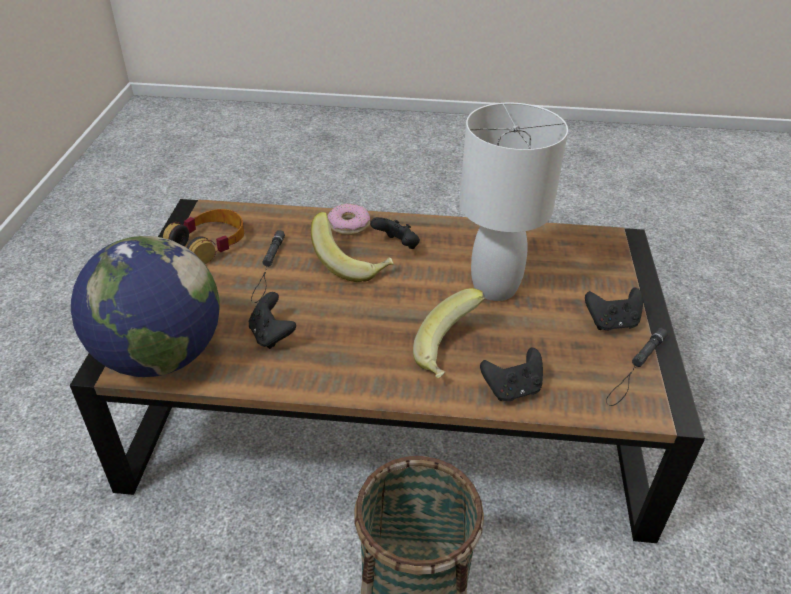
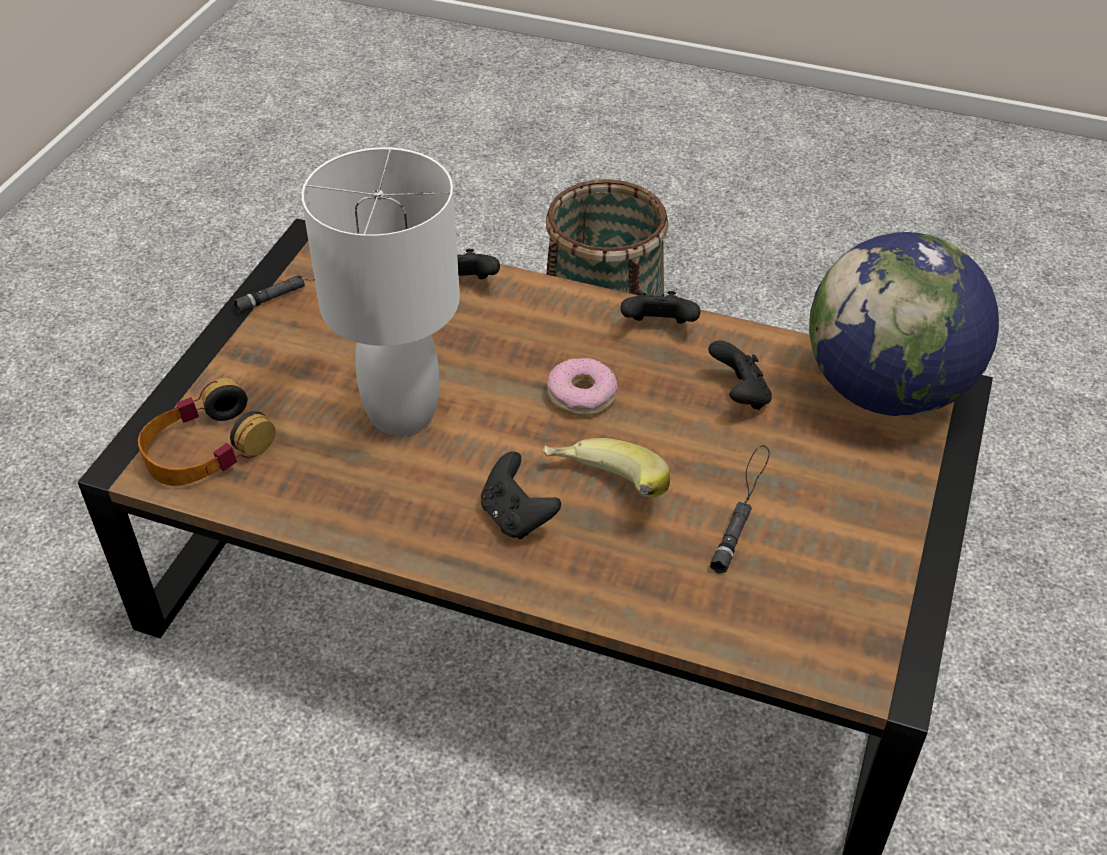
camera: 165 degrees left, 5 degrees up
(209, 243) = (846, 583): headphones -> headphones (206, 449)
(349, 225) = (587, 582): donut -> donut (581, 395)
(450, 353) = (512, 335): banana -> none
(611, 323) = (282, 338): black game controller -> black game controller (658, 328)

